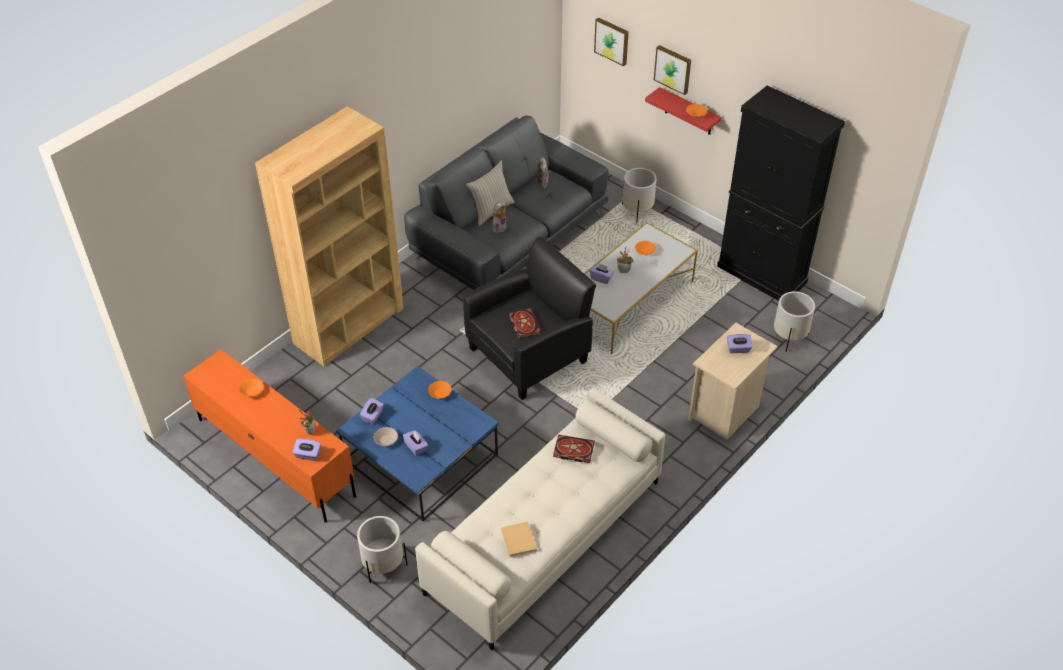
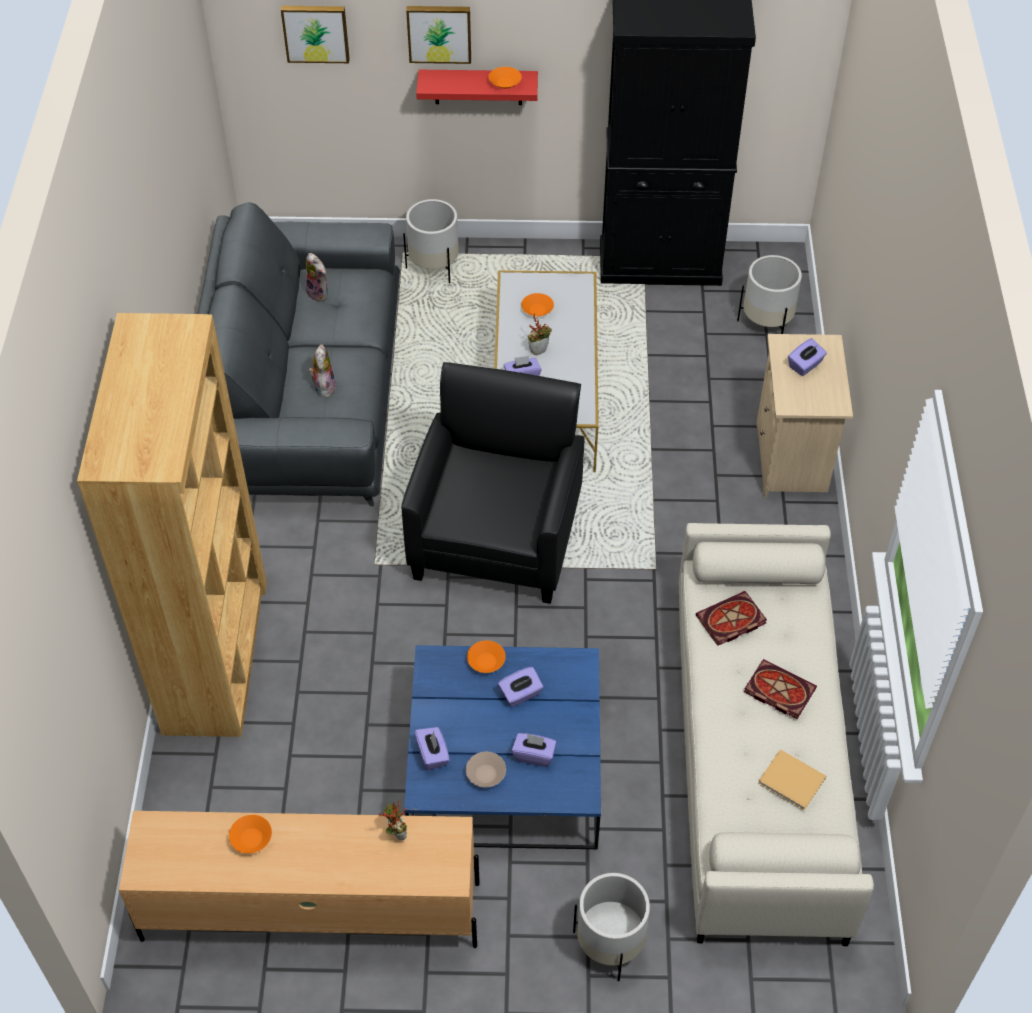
camera: 40 degrees left, 5 degrees up
(275, 456) = (309, 910): orange tv stand -> beige tv stand
(308, 455) = (432, 869): purple tissue box -> purple tissue box (520, 694)
(490, 210) = (288, 370): beige pillow -> none
(523, 324) = (501, 497): book -> book (777, 690)

